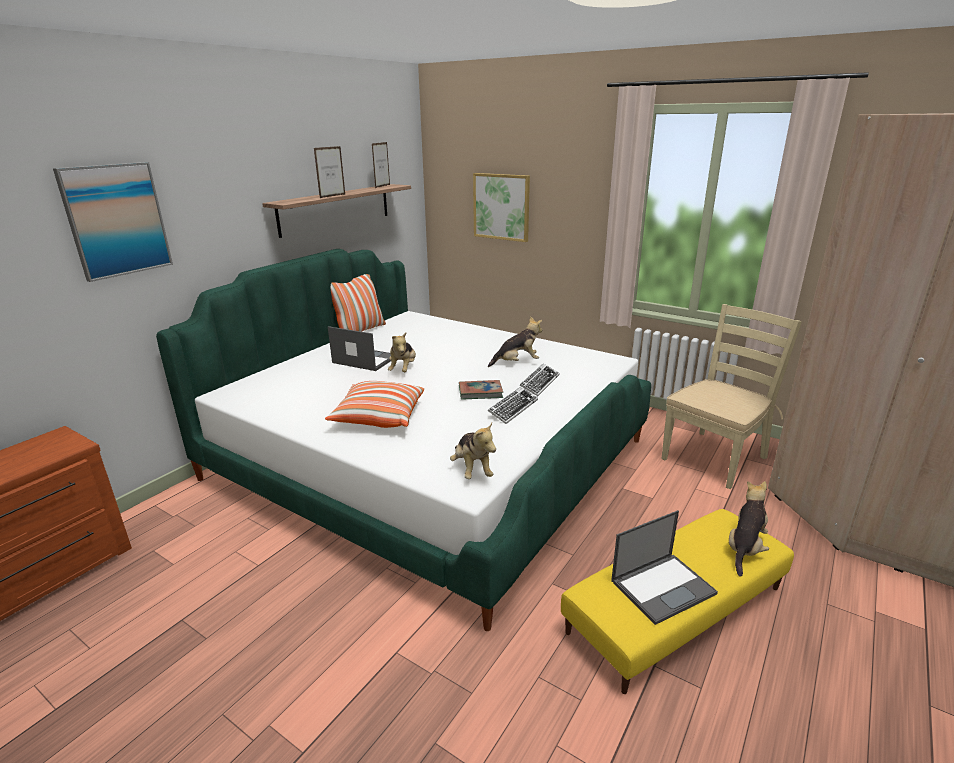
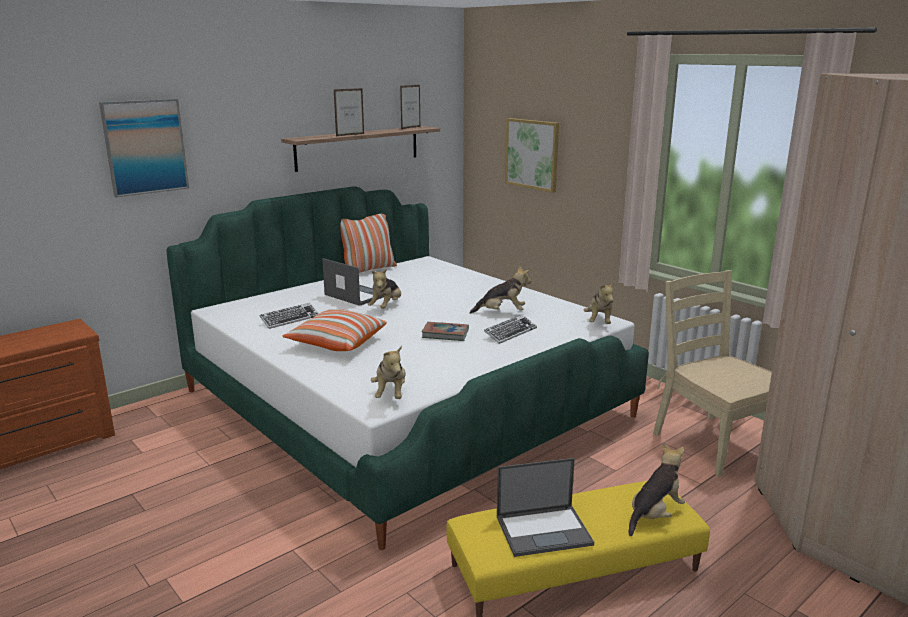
camera: 15 degrees right, 5 degrees down
(513, 408) = (466, 351): keyboard -> keyboard (290, 319)
(609, 362) = (599, 322): none -> plush toy
(714, 457) = (713, 444): beige chair -> beige chair turned 90 degrees counterclockwise

